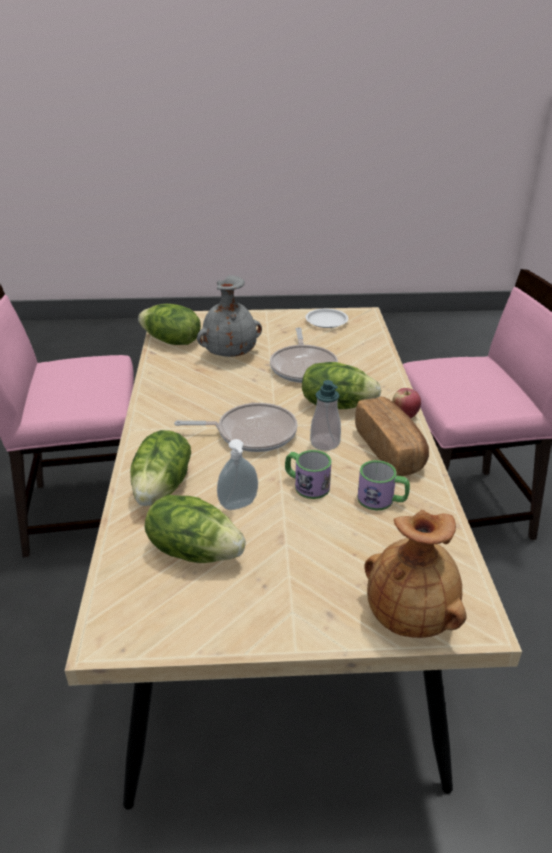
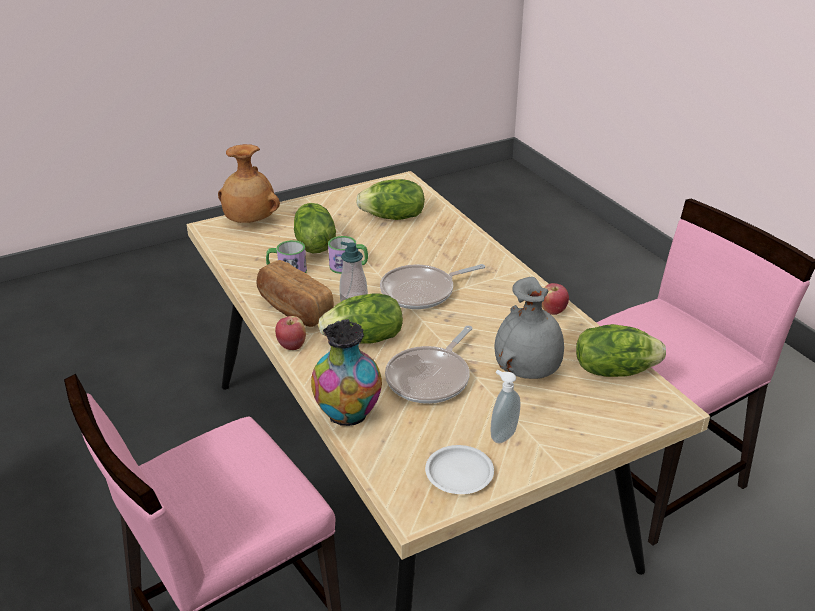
camera: 155 degrees right, 0 degrees up
(157, 386) = (552, 311): none -> apple
(163, 487) = (449, 240): lettuce -> lettuce (313, 244)
(239, 506) = (386, 243): soap dispenser -> soap dispenser (502, 435)
(303, 367) = (431, 378): frying pan -> frying pan turned 120 degrees counterclockwise
(379, 360) = (348, 415): none -> vase

